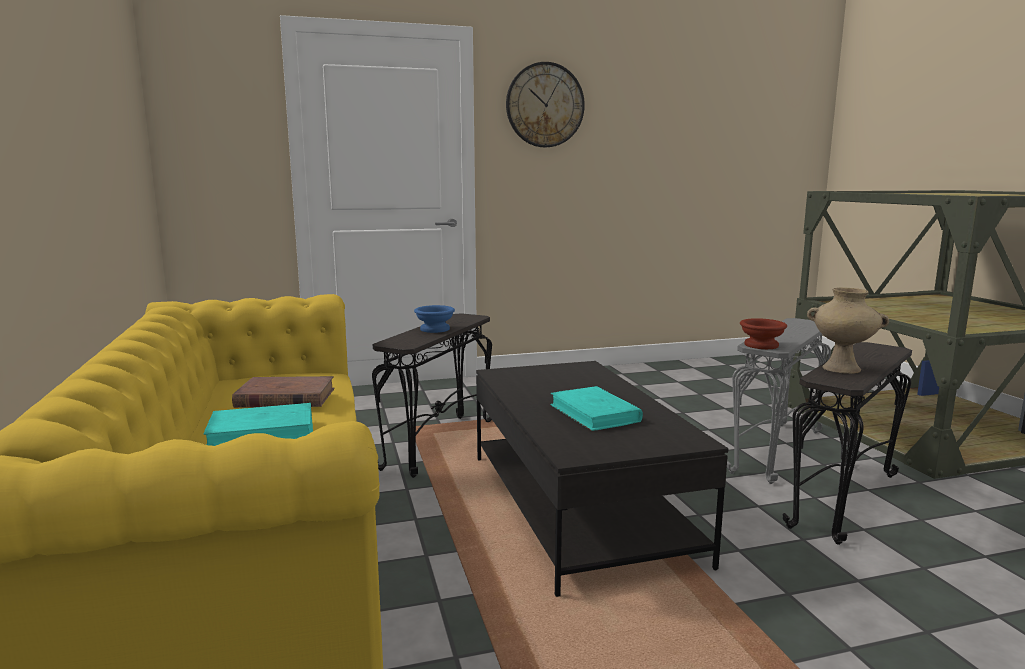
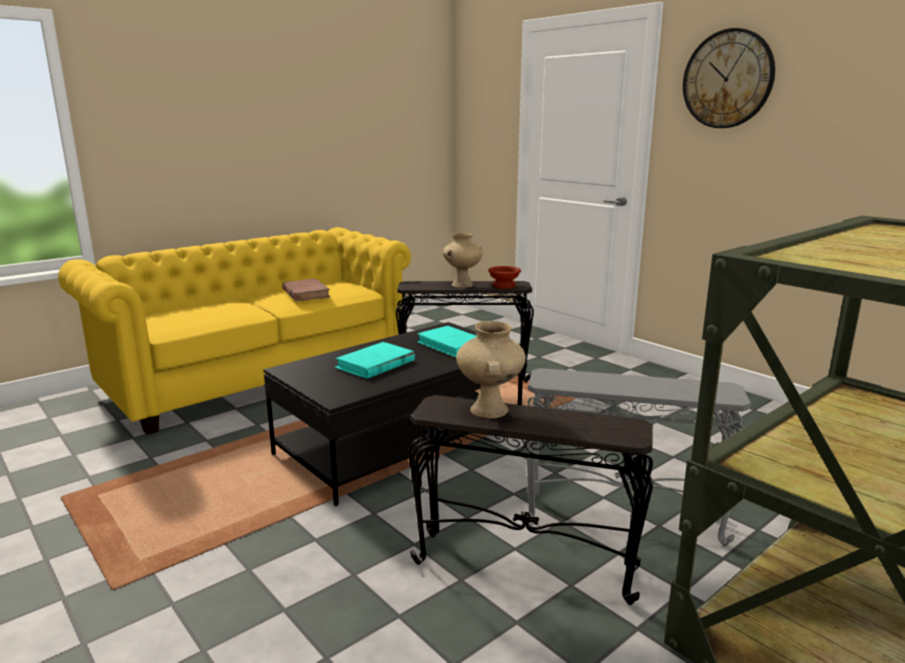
camera: 65 degrees right, 5 degrees up
(262, 431) = (252, 301): turquoise book -> turquoise book (452, 345)
(434, 329) = (462, 285): blue bowl -> beige vase
(761, 345) = (550, 376): brown bowl -> brown bowl (503, 286)

